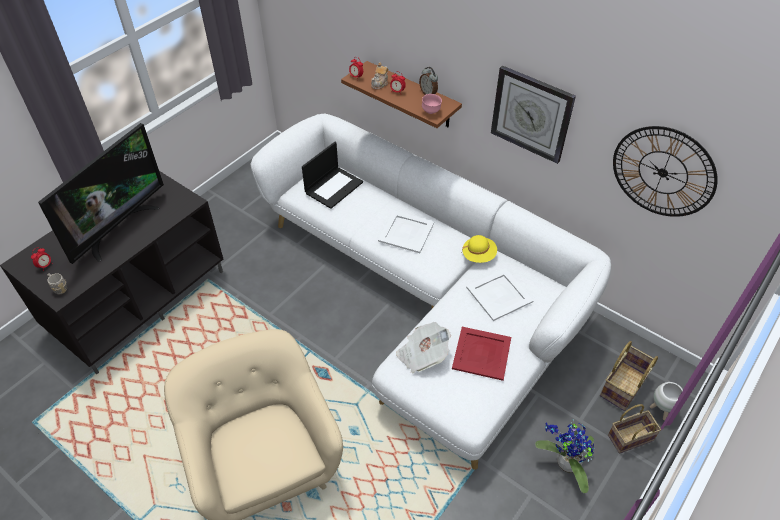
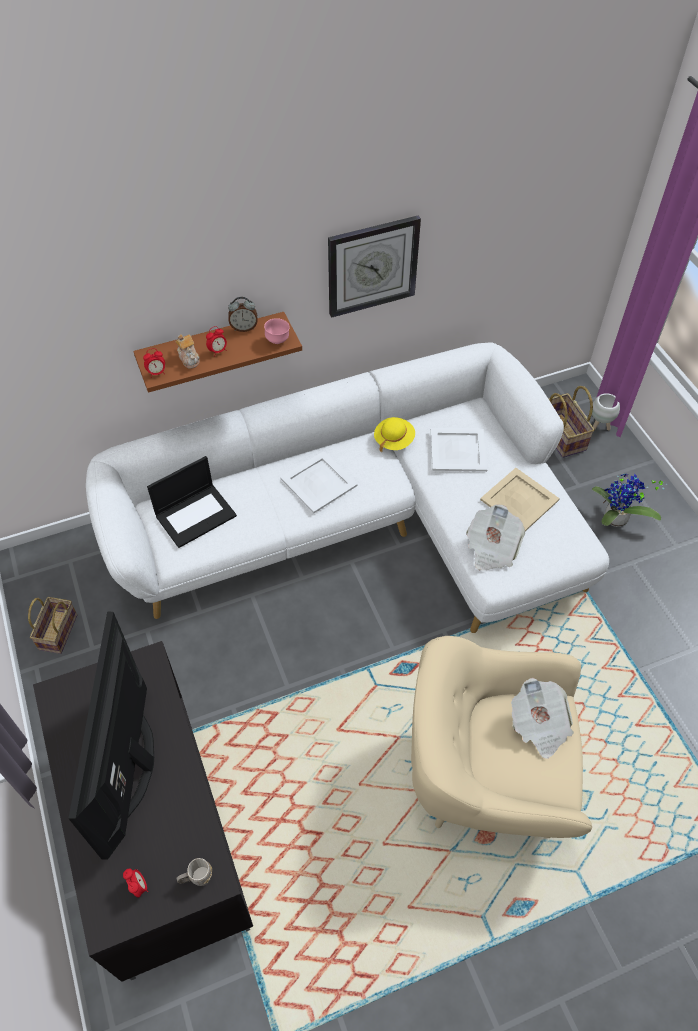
camera: 60 degrees left, 5 degrees up
(118, 228) = (133, 765): television -> television turned 150 degrees counterclockwise
(280, 448) = (539, 725): none -> newspaper
(334, 187) = (196, 515): laptop -> laptop turned 75 degrees clockwise
(481, 353) = (519, 500): red tray -> beige tray
(630, 436) = (612, 461): basket -> basket (57, 631)
(663, 172) = (516, 230): wall clock -> none

